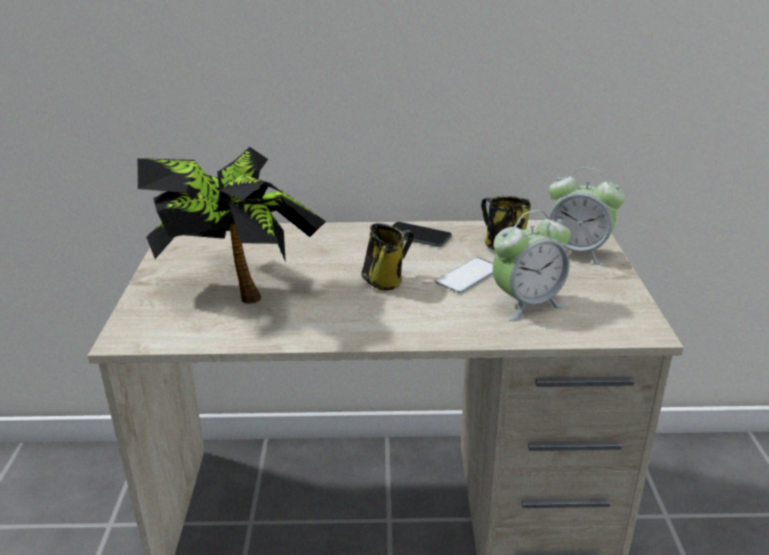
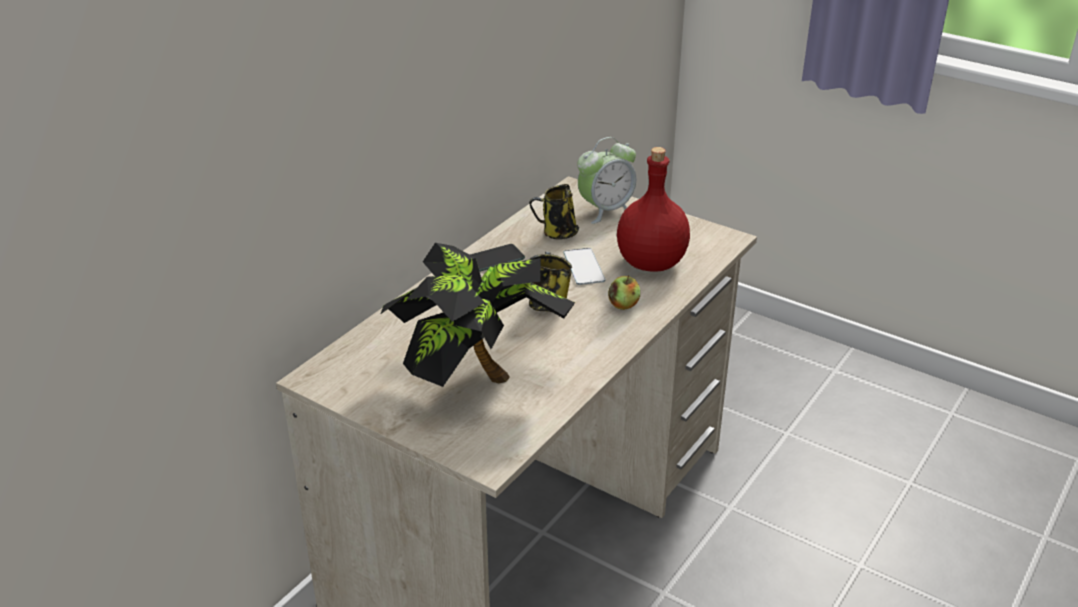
camera: 55 degrees left, 5 degrees up
(435, 316) = (623, 305): none -> apple
(527, 304) = (650, 263): alarm clock -> red bottle

